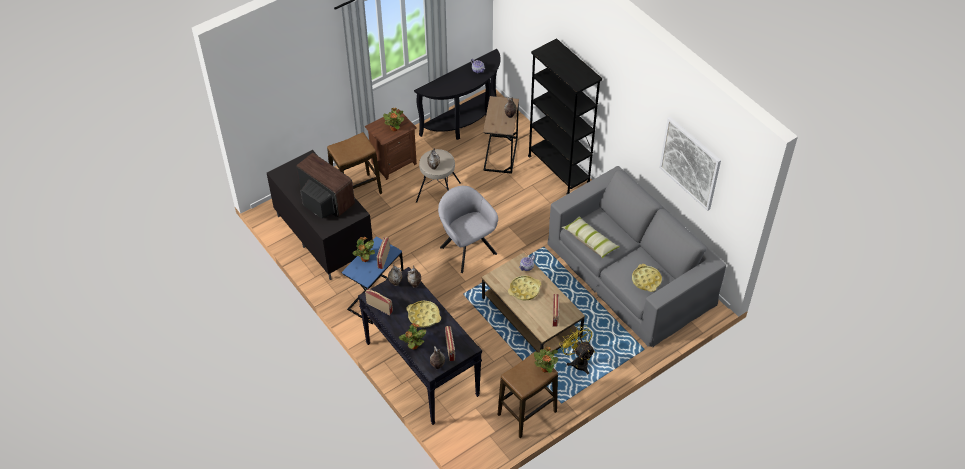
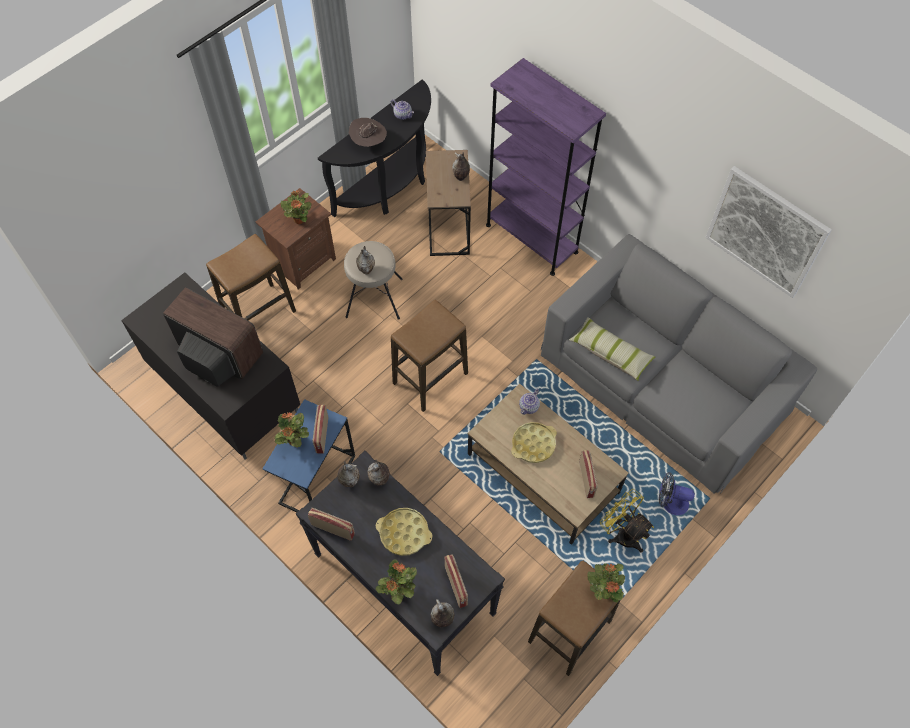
camera: 10 degrees left, 10 degrees up
(450, 85) = (368, 142): none -> brown hat
(466, 248) = (430, 378): grey armchair -> stool
(558, 169) = (531, 238): black bookcase -> purple bookcase
(616, 348) = (670, 502): none -> fan
(646, 280) = (704, 403): yellow tray -> none

